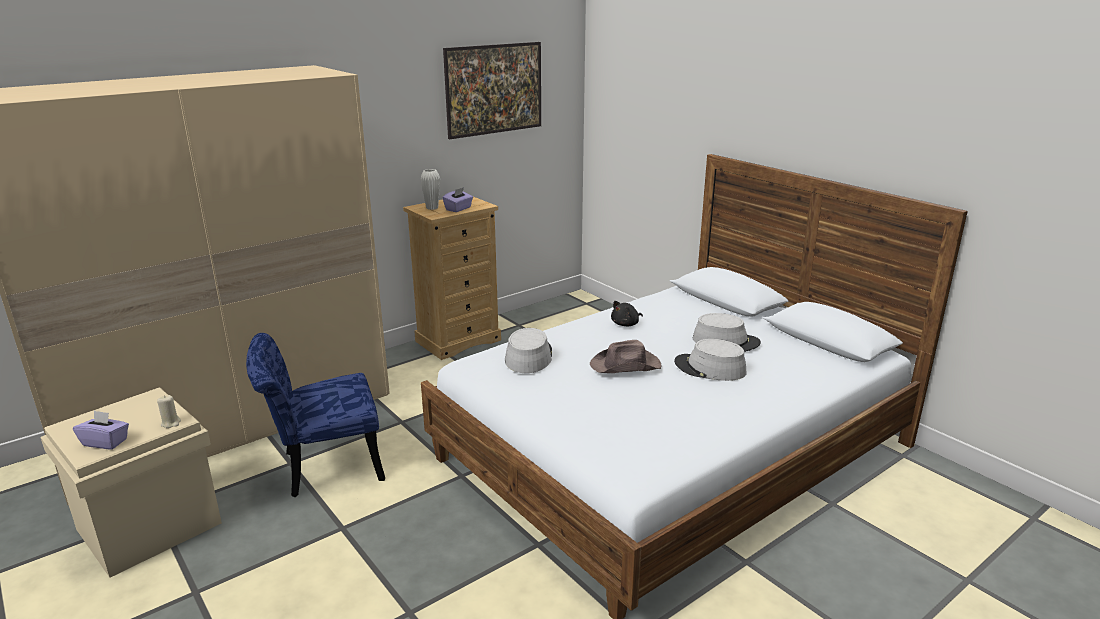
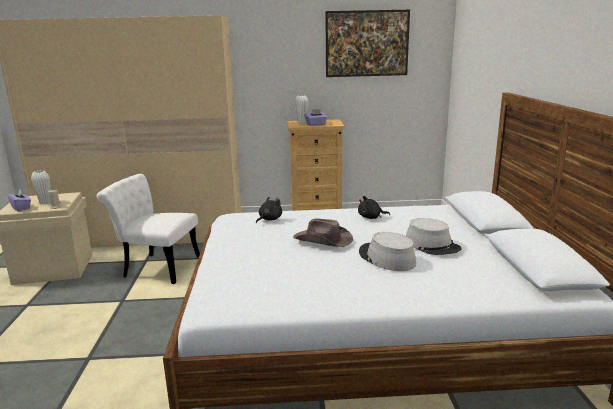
camera: 35 degrees right, 5 degrees down
(133, 421) = (45, 202): none -> white vase
(323, 467) = (156, 267): blue chair -> white chair
(528, 356) = (269, 219): grey hat -> black plush toy

